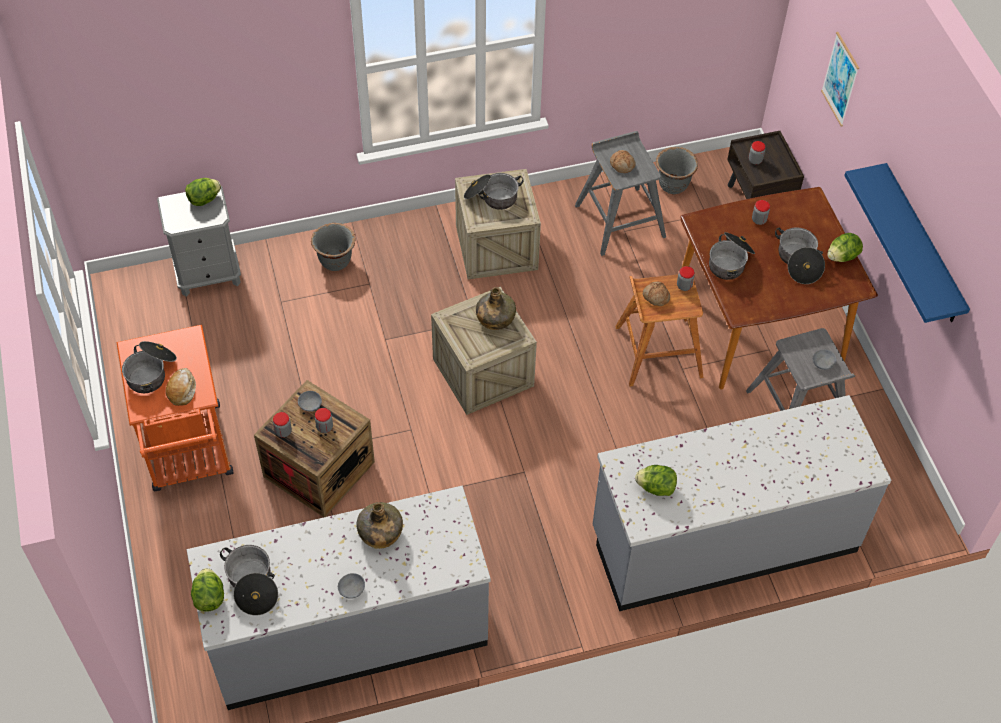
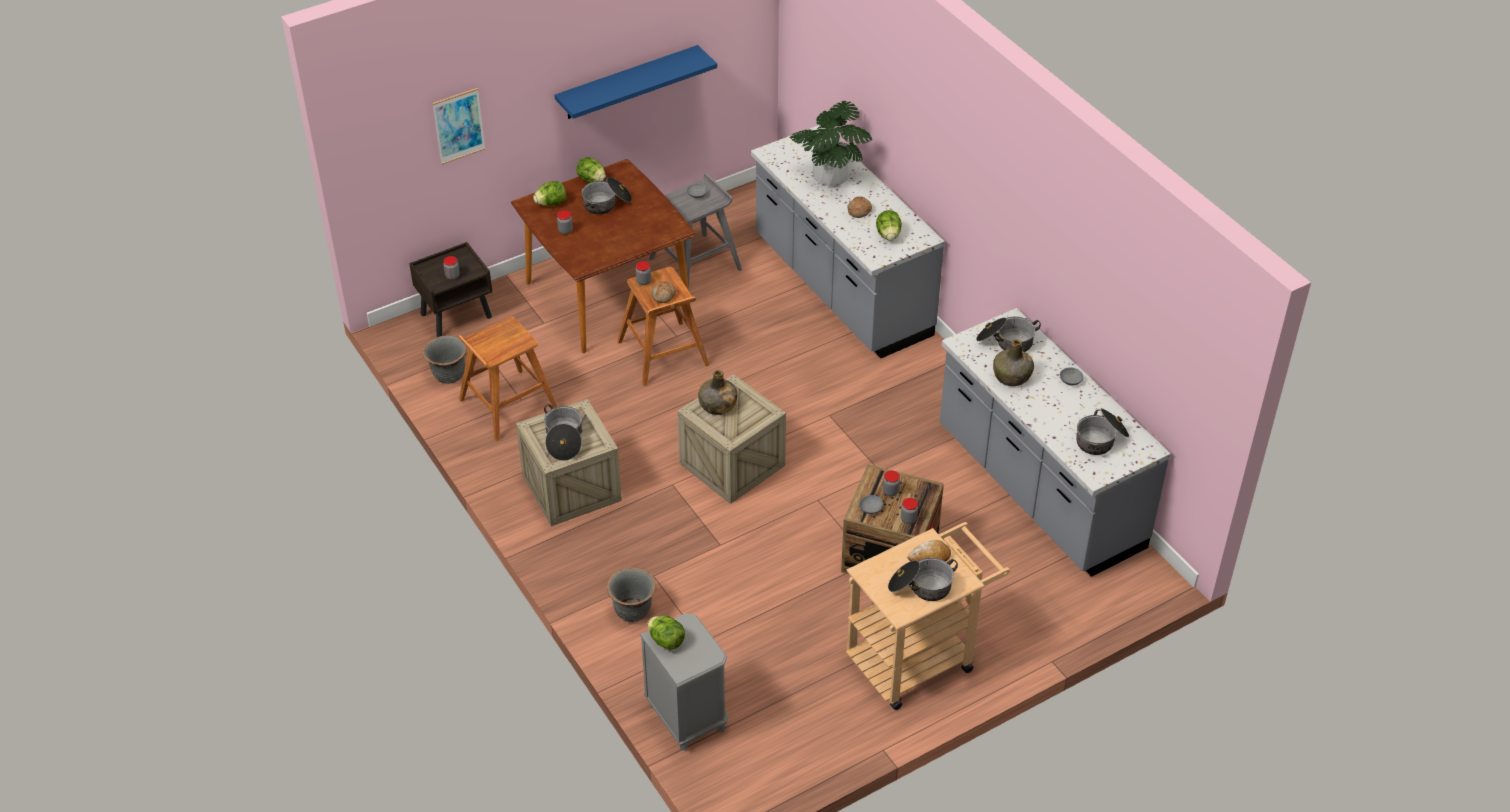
camera: 105 degrees left, 10 degrees down
(189, 455) = (919, 657): orange cart -> beige cart
(209, 597) = (1127, 462): lettuce -> lettuce (551, 203)
(619, 220) = (507, 405): grey stool -> brown stool
(622, 164) = (503, 343): bread -> bread (859, 210)
(730, 262) = (622, 241): cooking pot -> cooking pot (1006, 342)
(779, 460) = (831, 177): none -> potted plant

